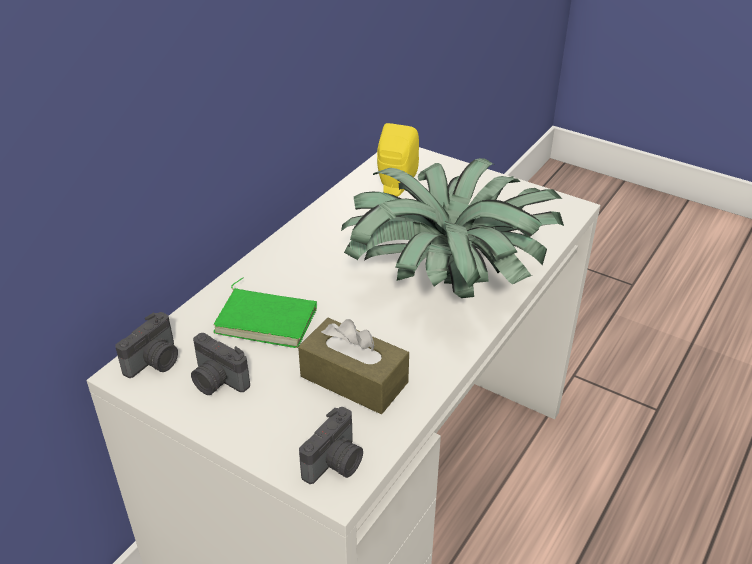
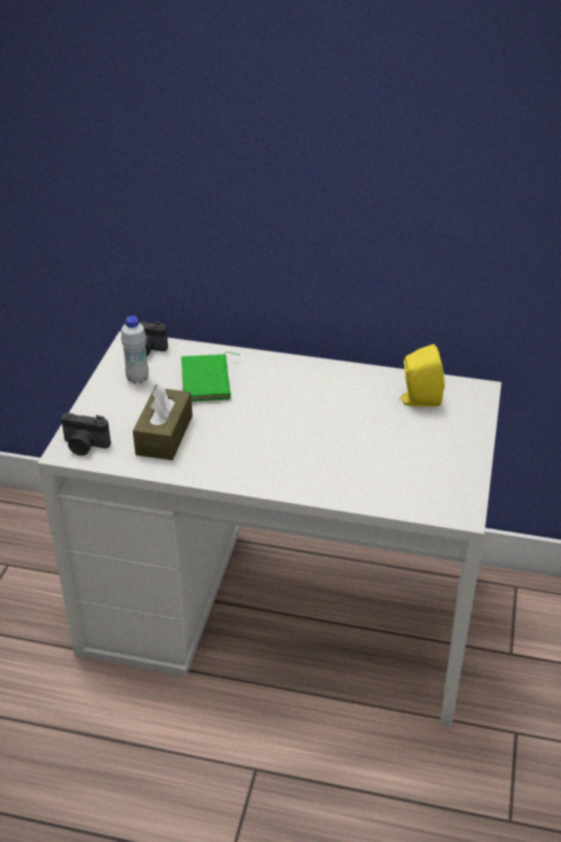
camera: 70 degrees right, 0 degrees up
(217, 381) = (137, 379): camera -> white bottle
(445, 284) = (295, 456): potted plant -> none

